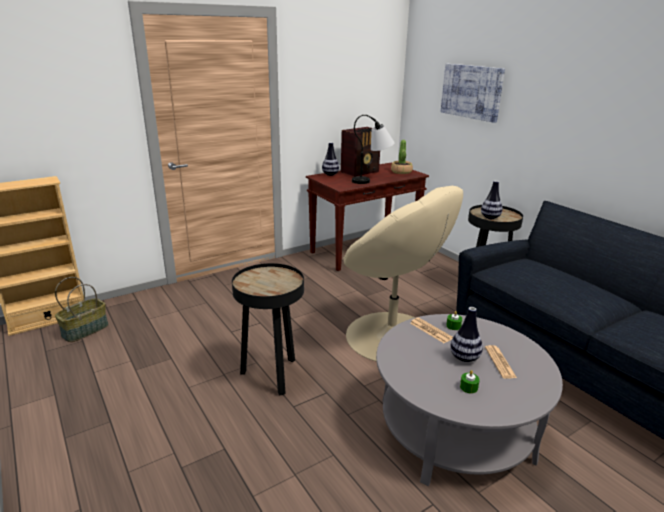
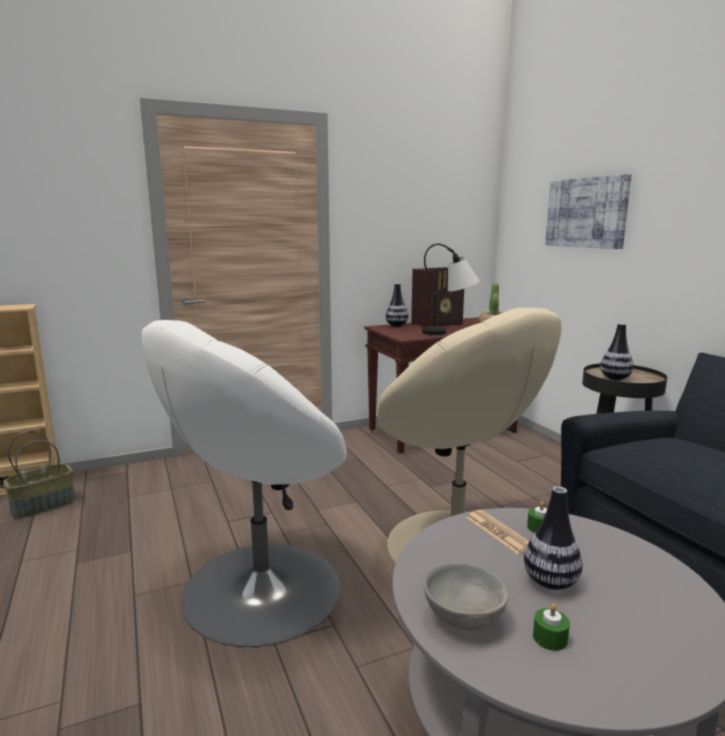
camera: 10 degrees right, 10 degrees down
(271, 376) = (259, 590): black side table -> white armchair
(422, 381) = (463, 617): none -> grey bowl
(500, 362) = (617, 596): newspaper -> none

